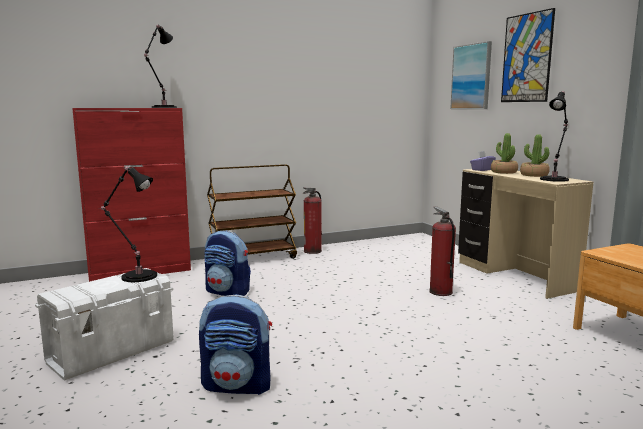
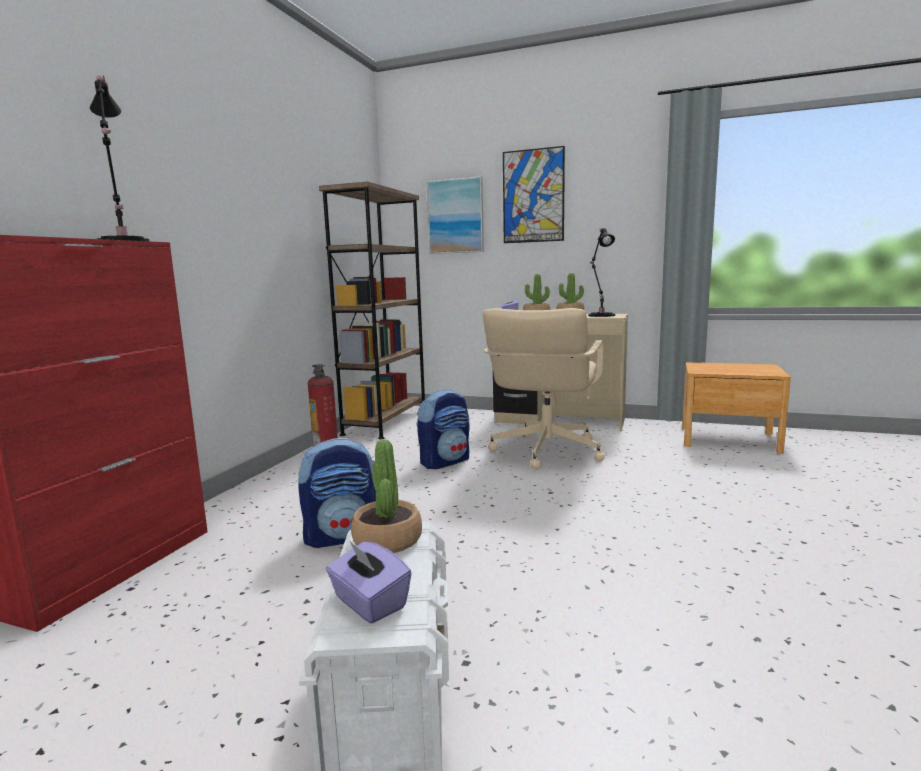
camera: 45 degrees left, 0 degrees up
(78, 290) = (369, 603): none -> purple tissue box
(137, 276) = (387, 540): black table lamp -> potted plant
(238, 385) = (637, 628): backpack -> backpack (445, 462)
(253, 258) = (268, 485): brown cart -> none
(386, 243) = (386, 423): none -> brown bookcase
(440, 292) = (545, 452): fire extinguisher -> beige office chair

